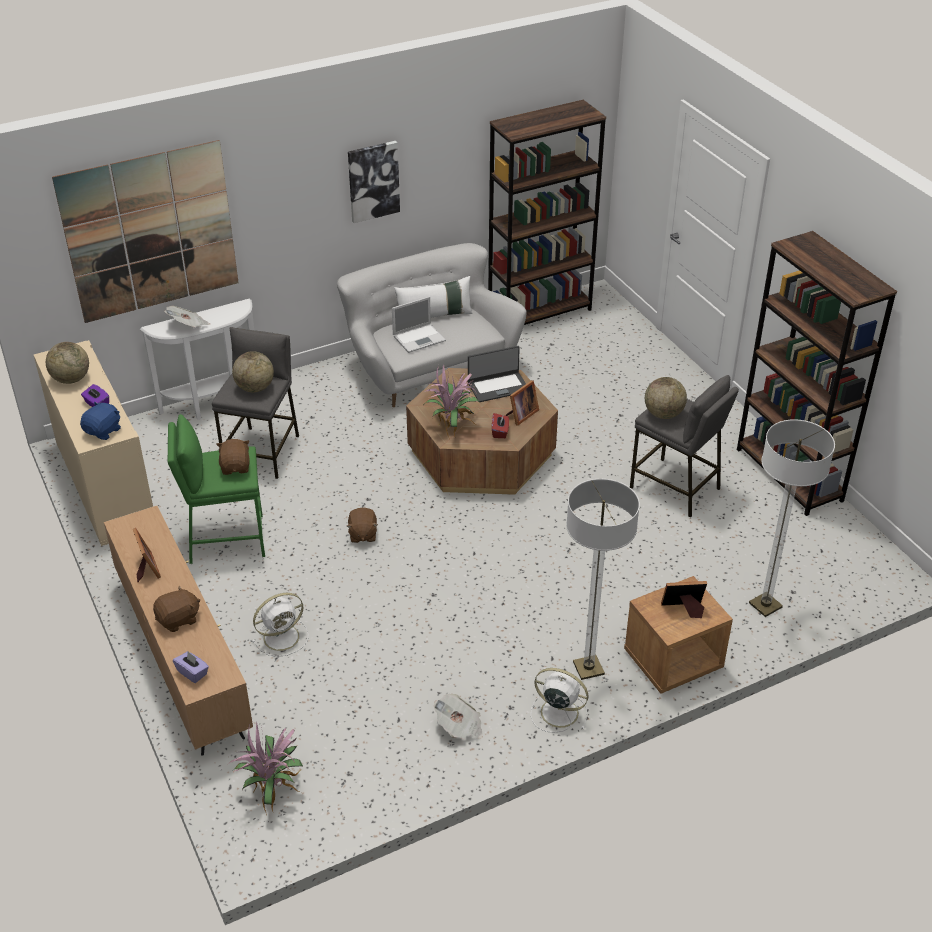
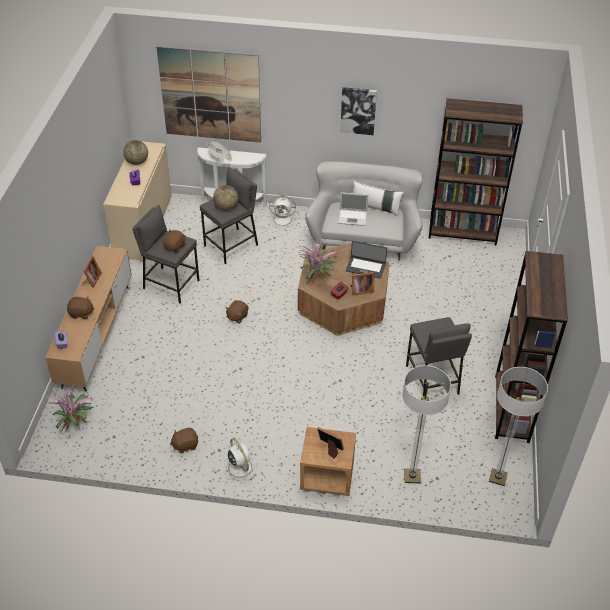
camera: 35 degrees right, 5 degrees up
(103, 431) = (125, 197): blue plush toy -> none
(226, 539) = (171, 284): green stool -> grey stool
(283, 636) = (149, 350): white fan -> white fan (283, 219)
(459, 727) = (185, 445): newspaper -> brown plush toy
(588, 668) = (278, 453): floor lamp -> floor lamp (498, 477)
(663, 414) = (428, 329): globe -> none

